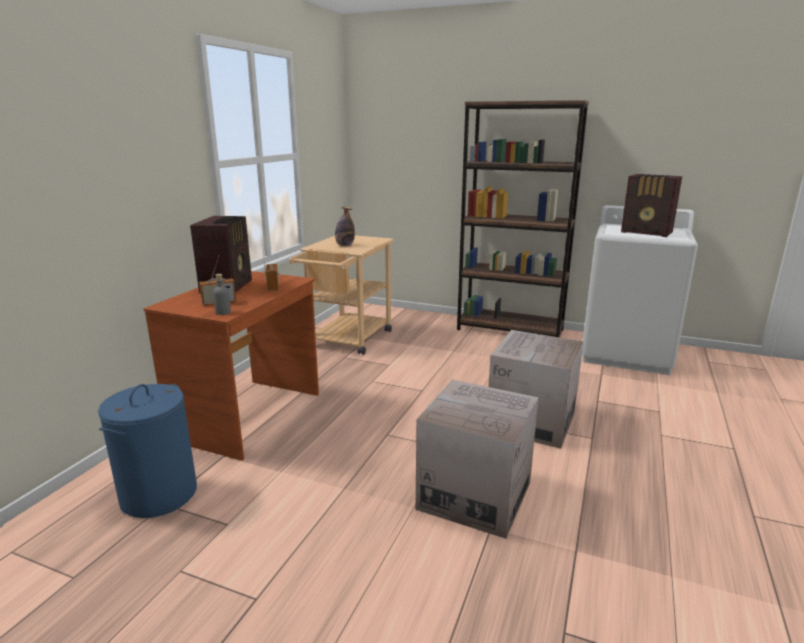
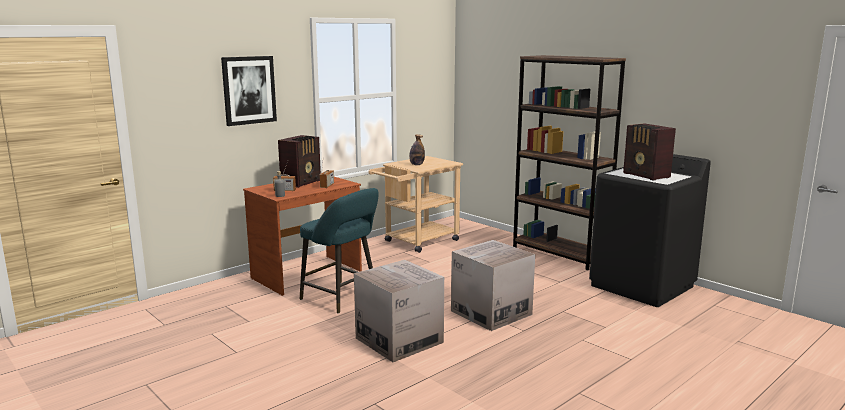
camera: 25 degrees right, 5 degrees down
(124, 146) = (249, 90): none -> picture
(159, 494) = (226, 301): blue laundry basket -> none
(333, 444) = (342, 298): none -> turquoise stool
(626, 353) = (642, 286): white washing machine -> black washing machine

